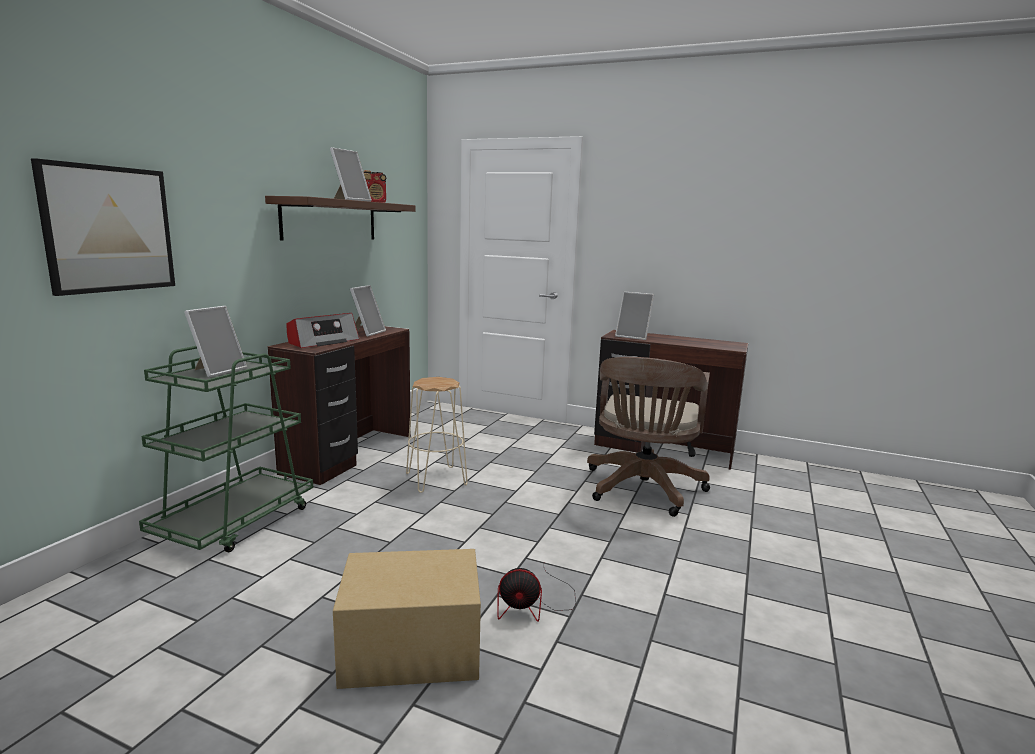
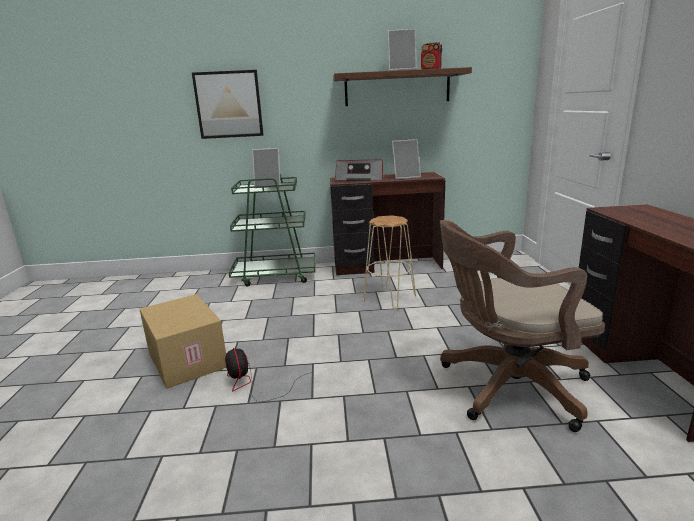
camera: 65 degrees right, 5 degrees up
(633, 337) = (630, 214): picture frame -> none

